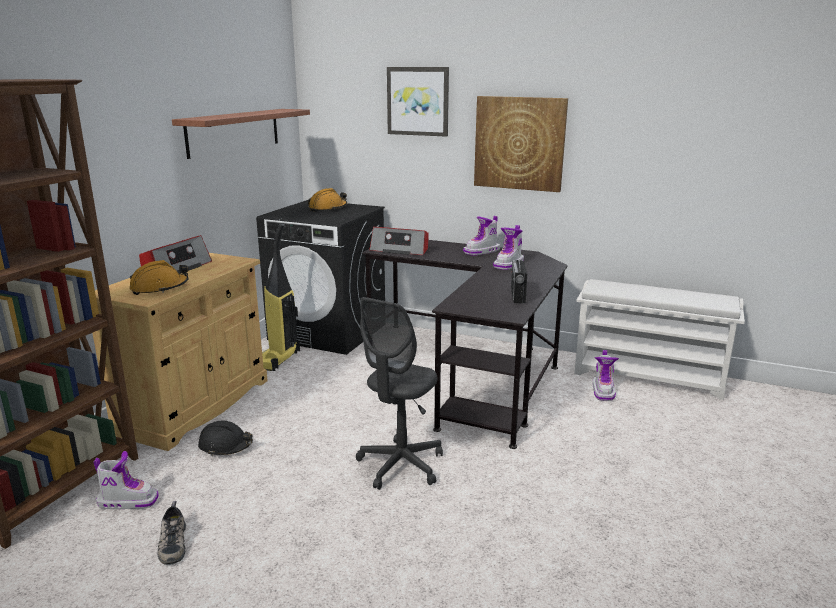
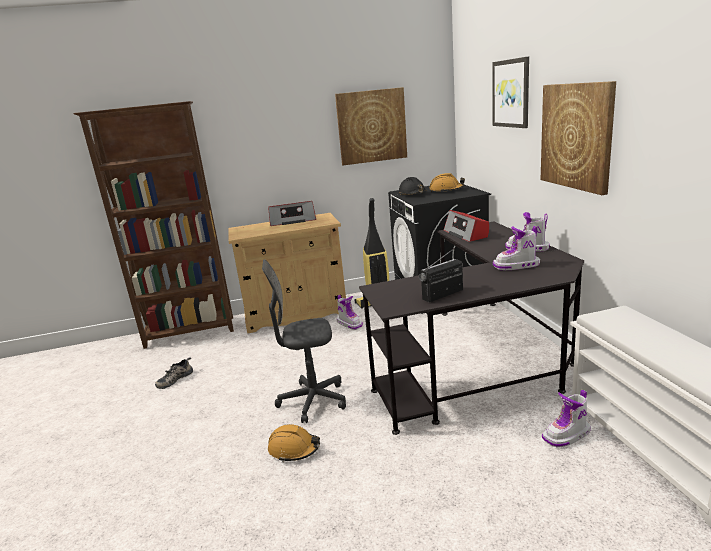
camera: 55 degrees right, 0 degrees up
(128, 501) = (197, 350): boot -> boot (349, 324)
(159, 288) = (257, 231): orange hard hat -> orange hard hat (294, 449)
(226, 446) = (268, 343): black hard hat -> black hard hat (412, 194)
(234, 132) = (371, 126): shelf -> picture

